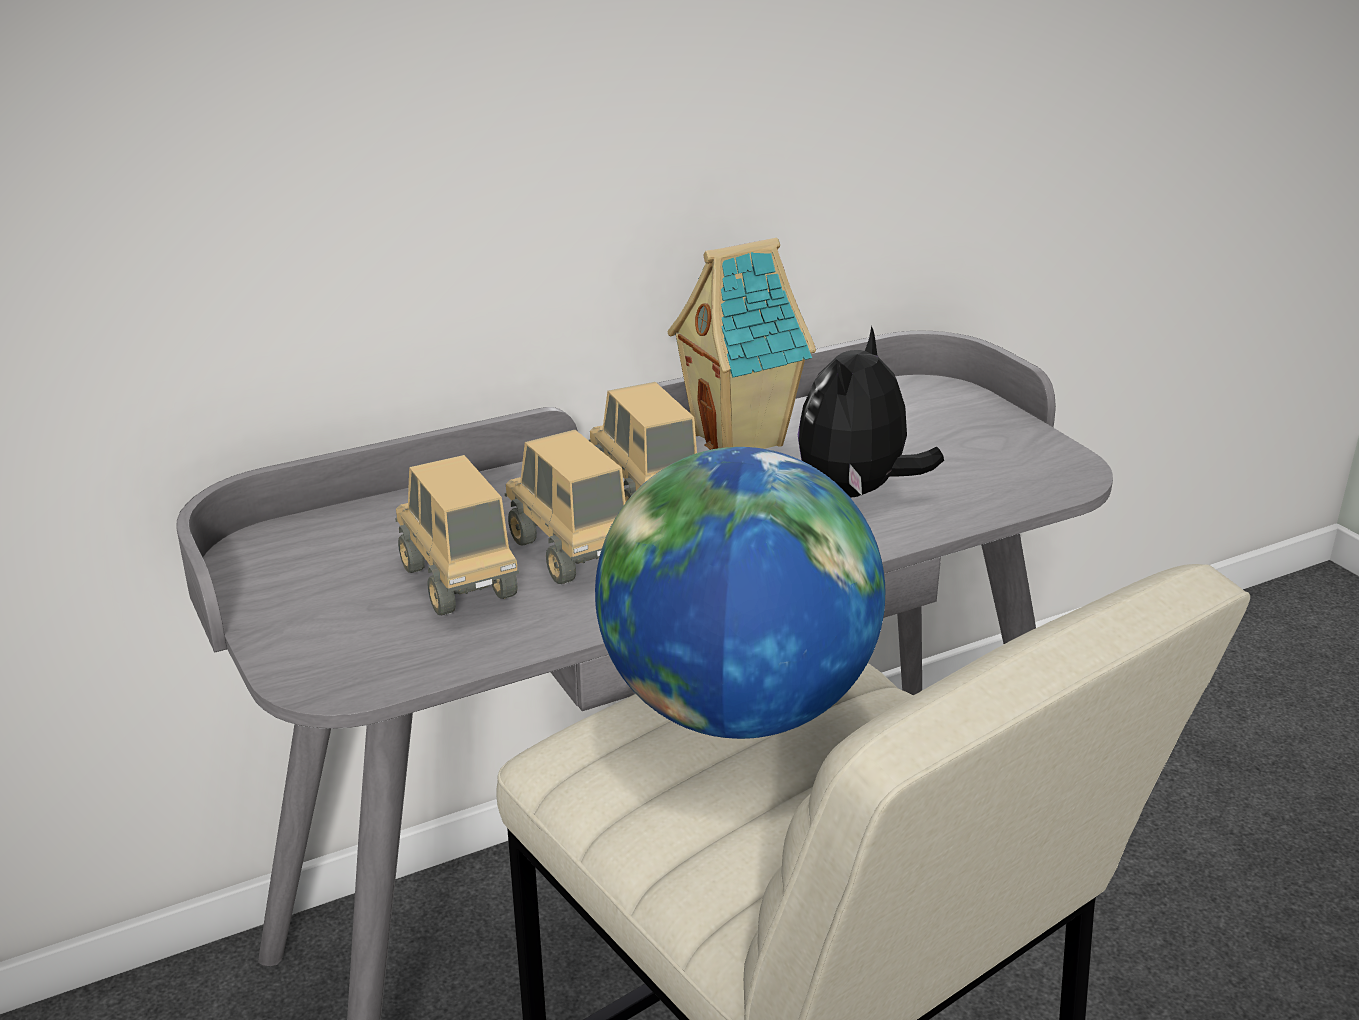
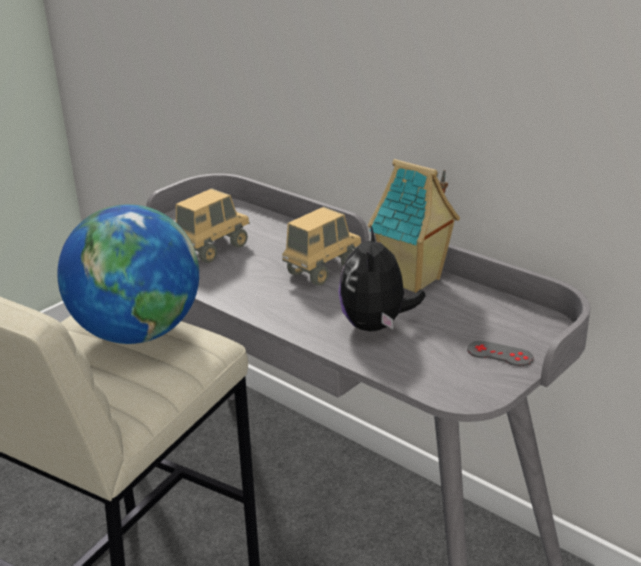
camera: 70 degrees right, 0 degrees up
(570, 554) = (254, 266): toy truck -> none
(856, 493) = (376, 326): plush toy -> plush toy turned 90 degrees counterclockwise
(981, 432) = (499, 354): none -> grey game controller

